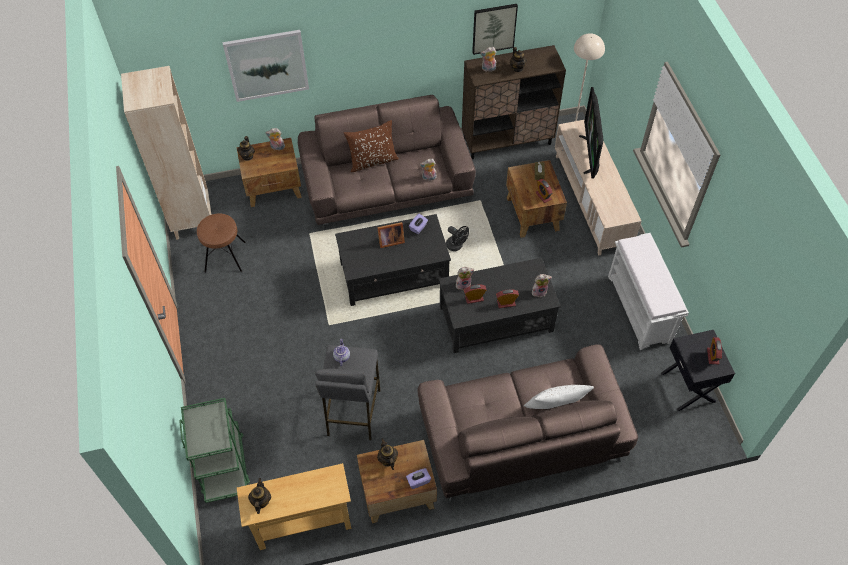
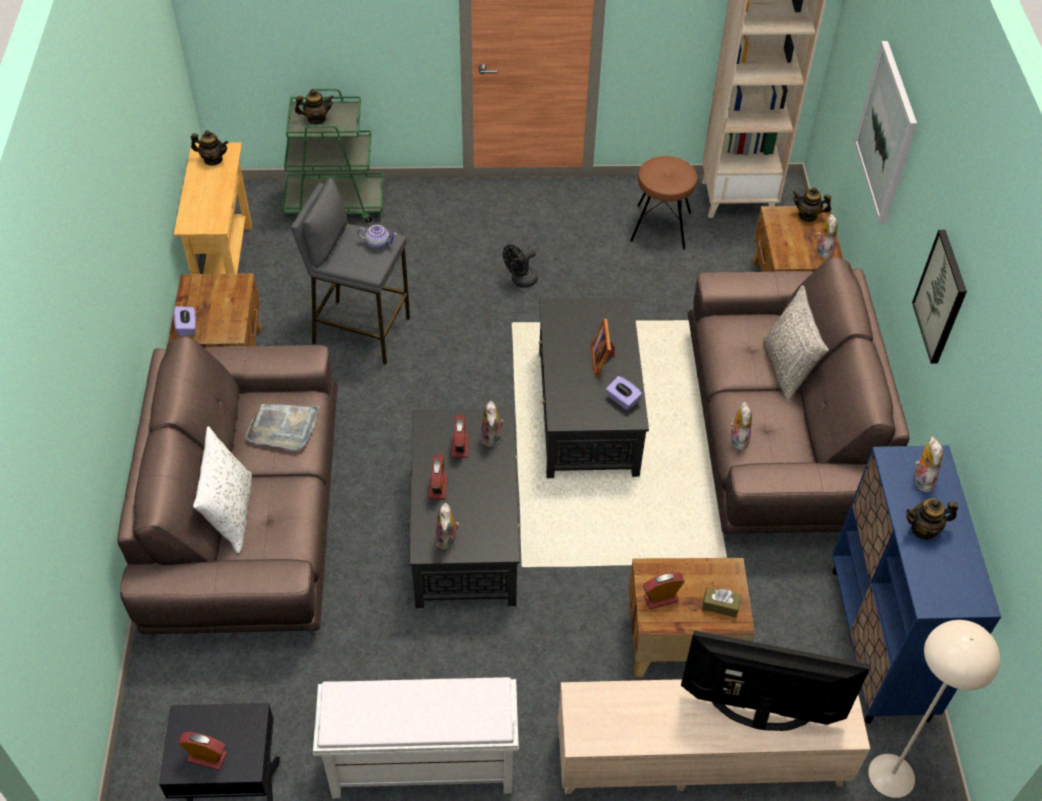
camera: 100 degrees right, 5 degrees down
(372, 161) = (787, 369): brown pillow -> grey pillow
(388, 460) = (231, 302): teapot -> teapot (316, 119)
(456, 246) = (627, 505): black fan -> black fan (521, 281)
(484, 398) = (283, 428): none -> grey tray
(494, 28) = (990, 454): picture -> picture (941, 297)
(507, 140) = (879, 643): brown cabinet -> blue cabinet

